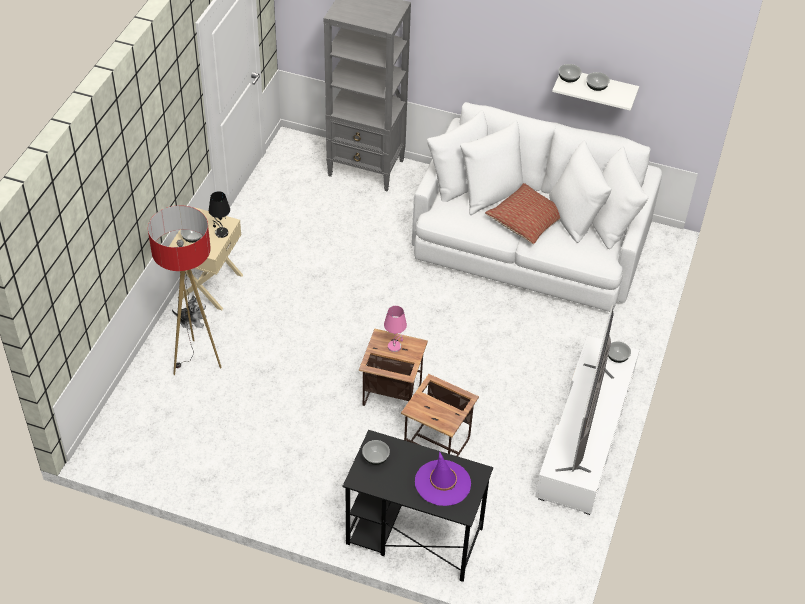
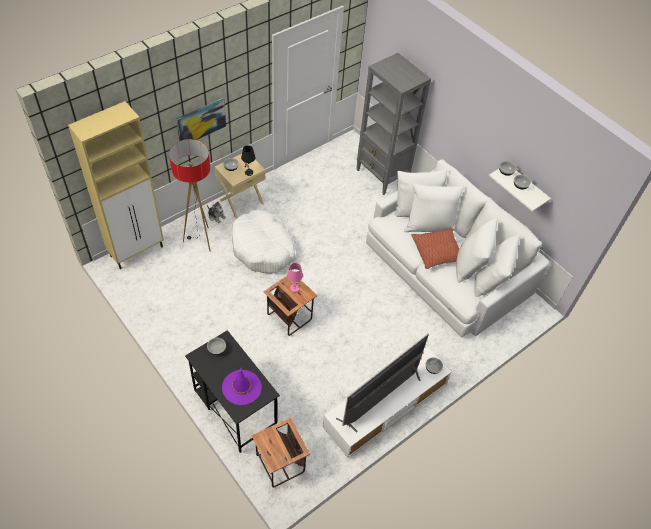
camera: 30 degrees right, 5 degrees up
(120, 418) = (137, 251): none -> beige cabinet
(148, 183) = (201, 121): none -> picture
(288, 330) = (262, 248): none -> white dog bed
(438, 445) = (292, 361): side table -> side table (280, 465)

